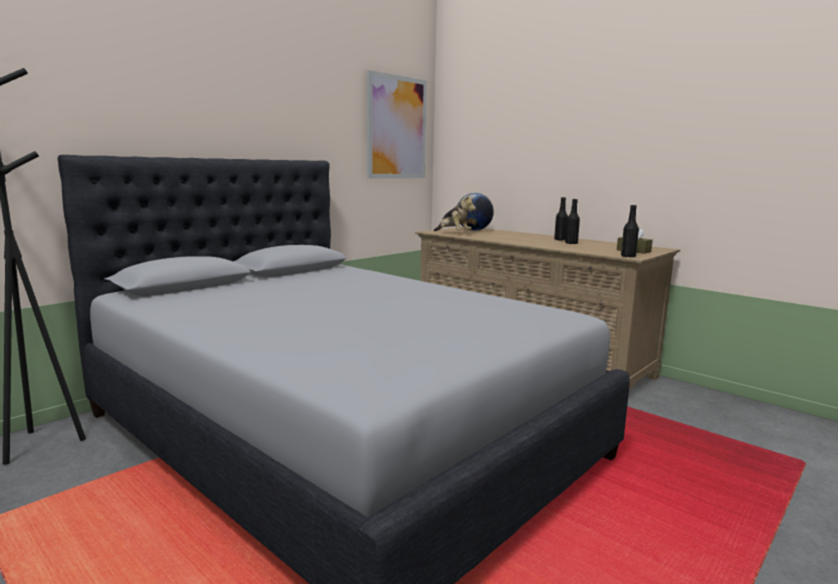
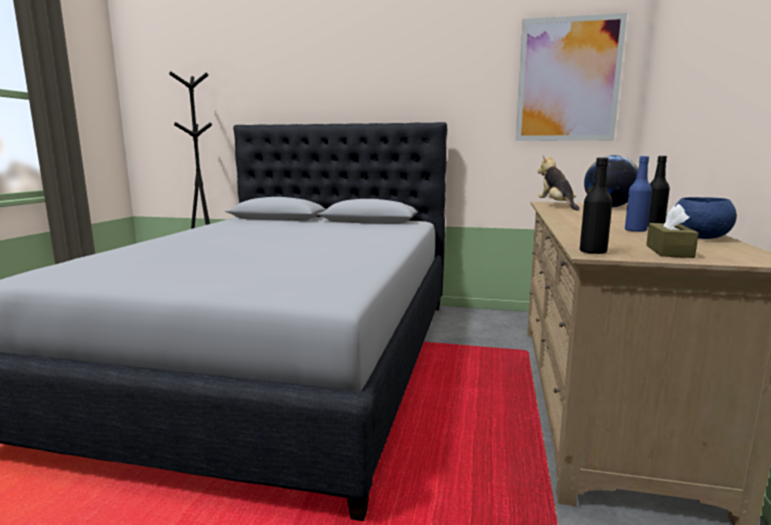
camera: 60 degrees right, 0 degrees up
(453, 233) = (557, 206): plush toy -> plush toy turned 150 degrees clockwise
(571, 243) = (635, 230): black bottle -> blue bottle
(600, 243) = (698, 237): none -> blue bowl

